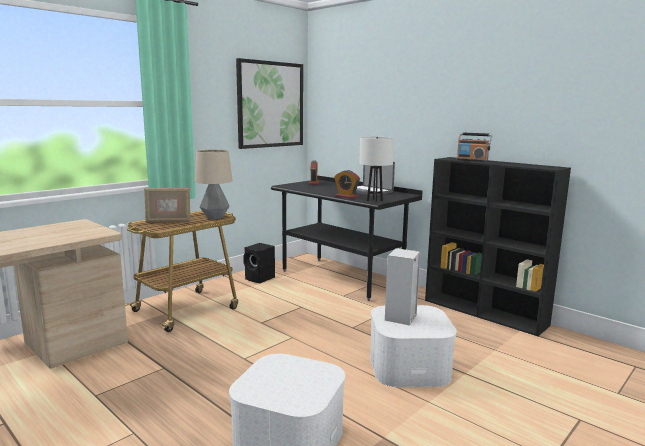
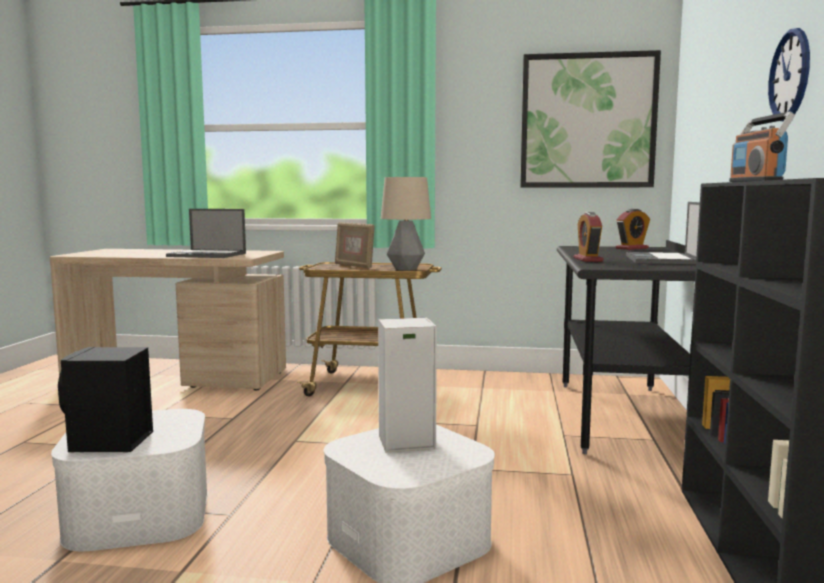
camera: 55 degrees right, 5 degrees down
(53, 237) = (208, 255): none -> laptop
(260, 278) = (514, 385): black speaker -> black speaker (109, 443)
(374, 200) = (602, 266): white table lamp -> none
(456, 110) = (790, 75): none -> wall clock

